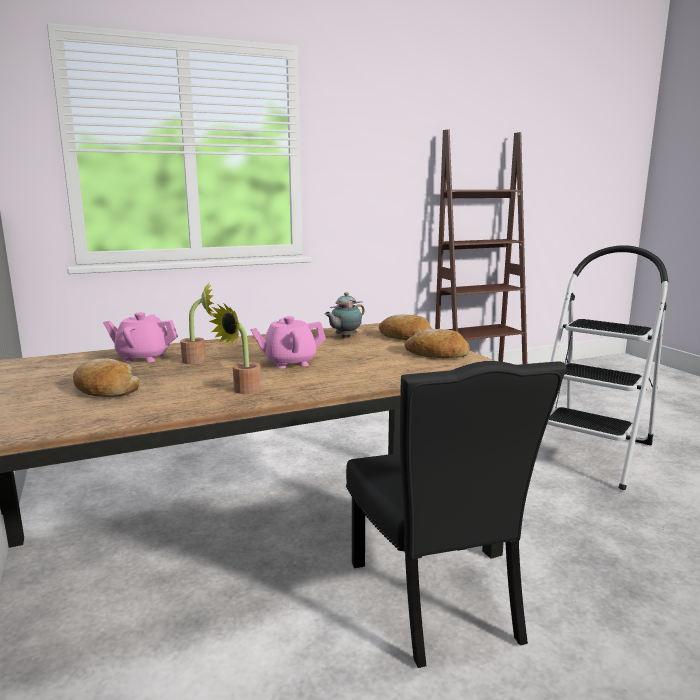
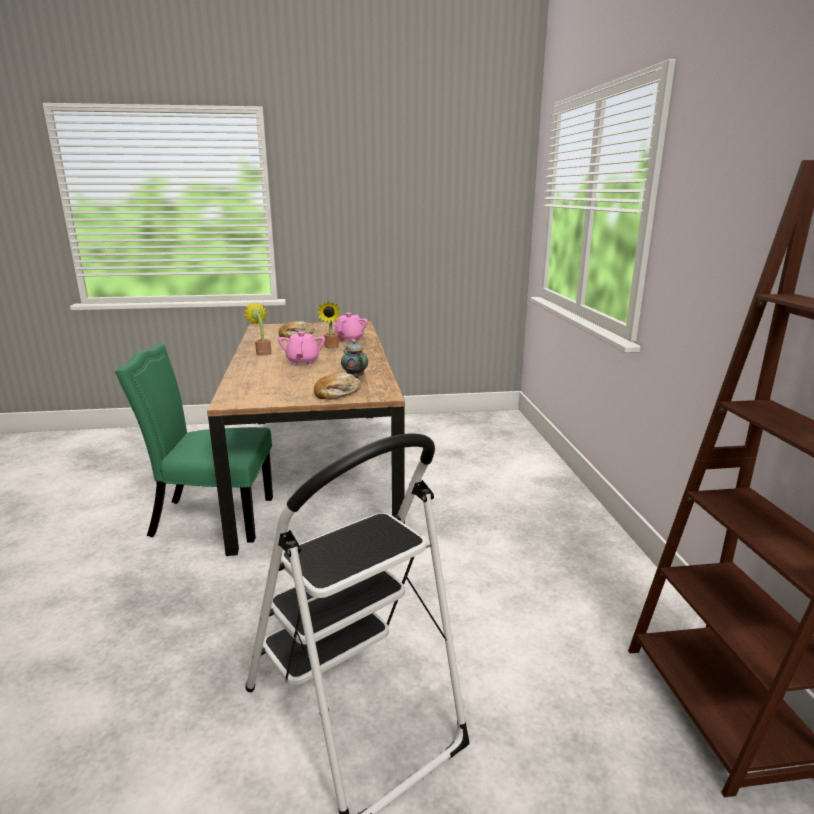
camera: 105 degrees right, 5 degrees up
(435, 596) = (215, 518): black chair -> green chair
(437, 354) = (275, 395): bread -> none

